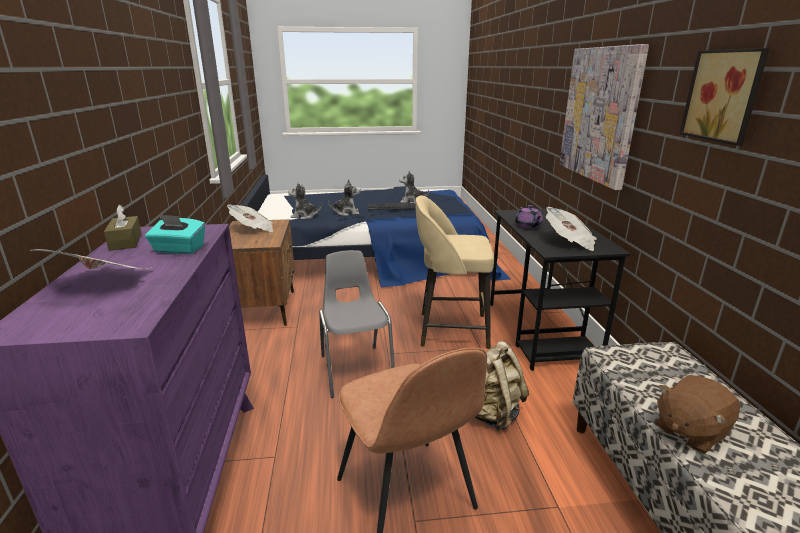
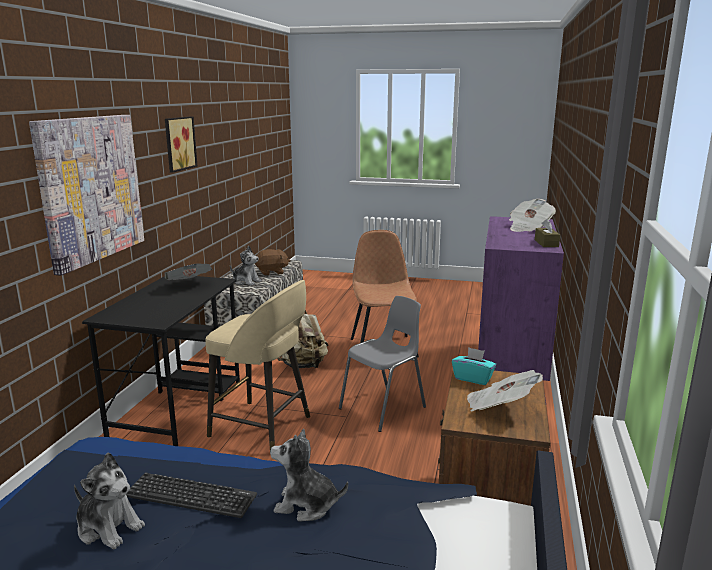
camera: 160 degrees left, 5 degrees down
(179, 250) = (505, 236): turquoise tissue box -> turquoise tissue box (473, 378)
(304, 216) = (407, 510): plush toy -> plush toy (246, 281)
(356, 370) = (384, 408): grey chair -> grey chair turned 135 degrees counterclockwise
(528, 226) = (183, 303): purple teapot -> none

